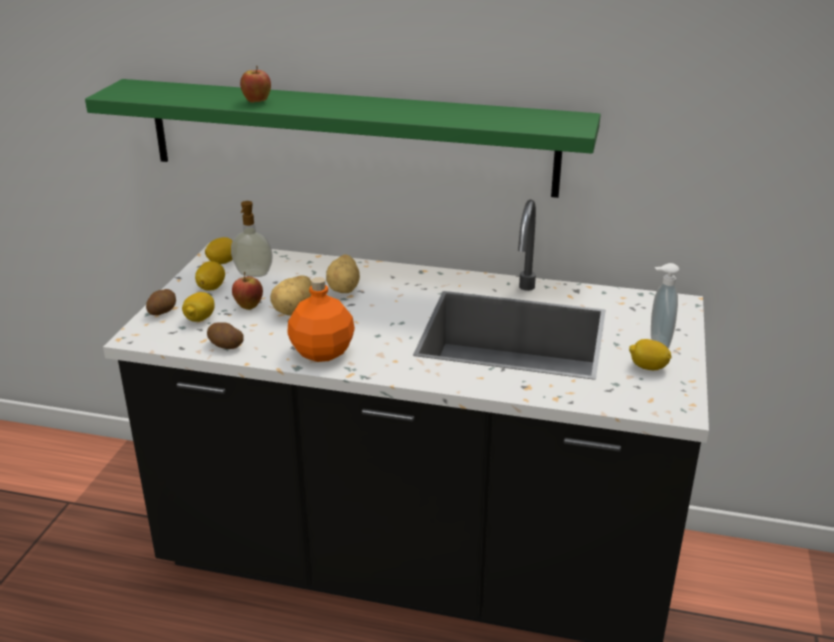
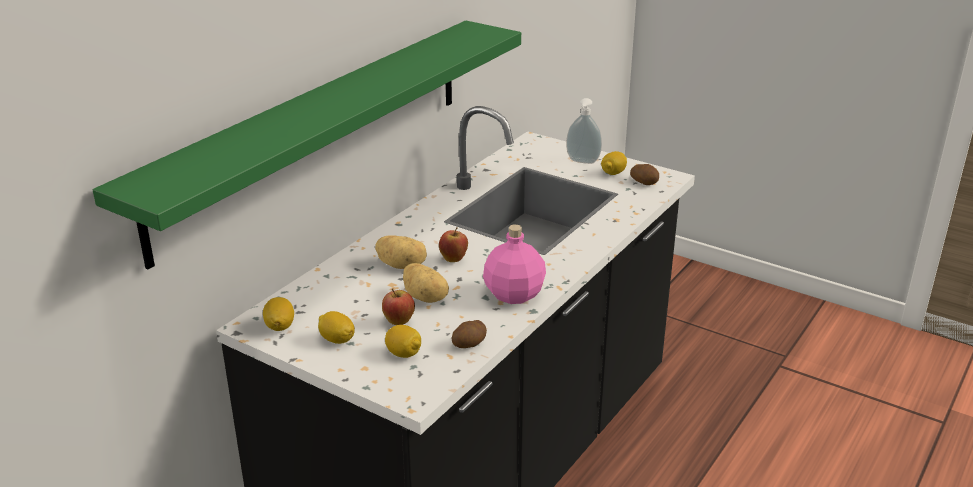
camera: 70 degrees left, 0 degrees up
(163, 311) = (369, 376): potato -> potato (644, 182)
(253, 274) = (327, 311): soap dispenser -> none
(257, 102) = (294, 126): apple -> apple (453, 259)
(323, 352) = (513, 294): orange bottle -> pink bottle

